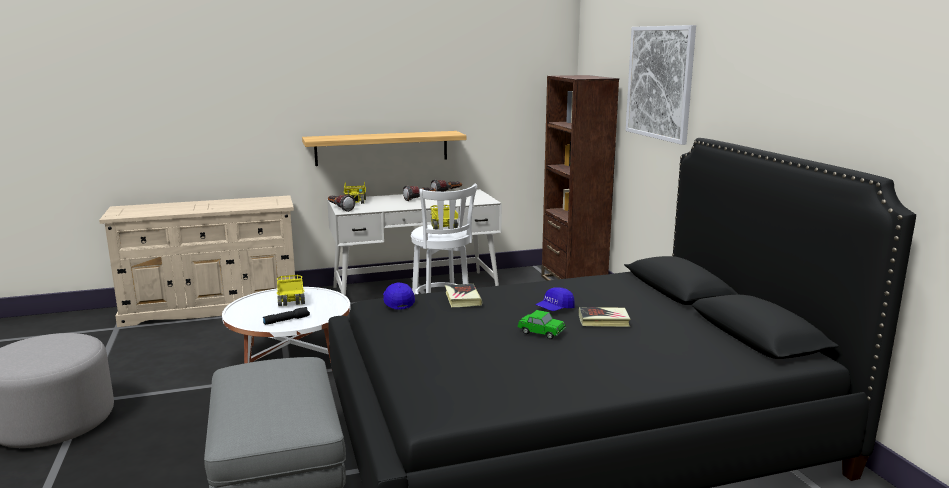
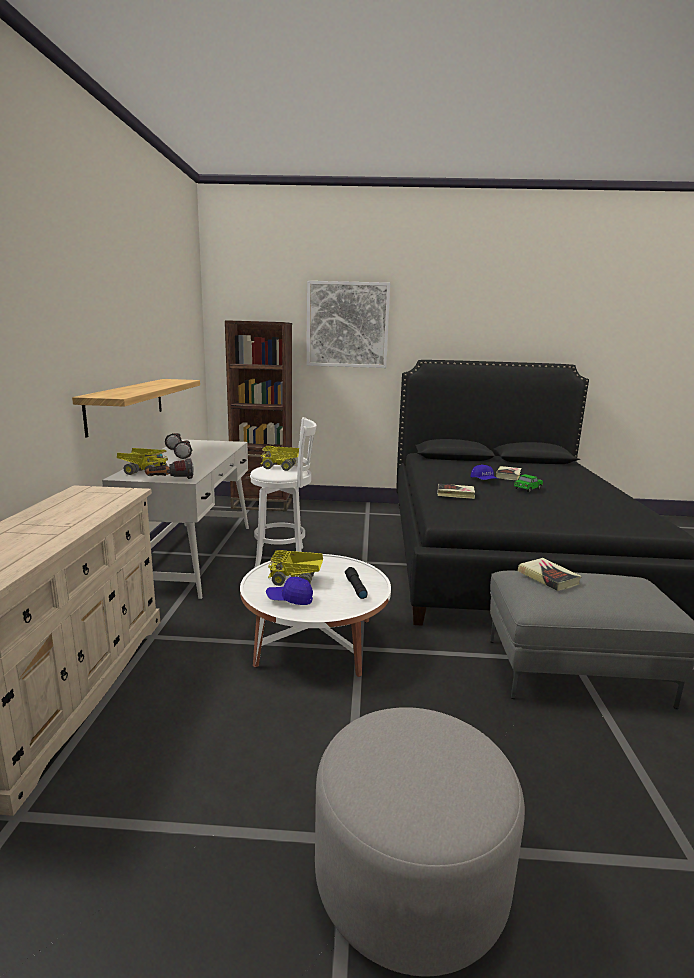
camera: 70 degrees left, 0 degrees up
(279, 366) = (548, 578): none -> book
(398, 302) = (453, 510): blue cap -> blue cap (290, 600)

